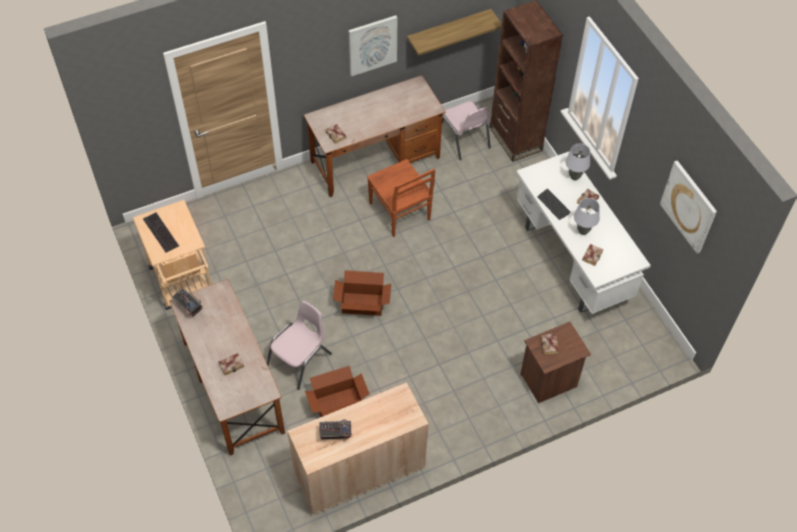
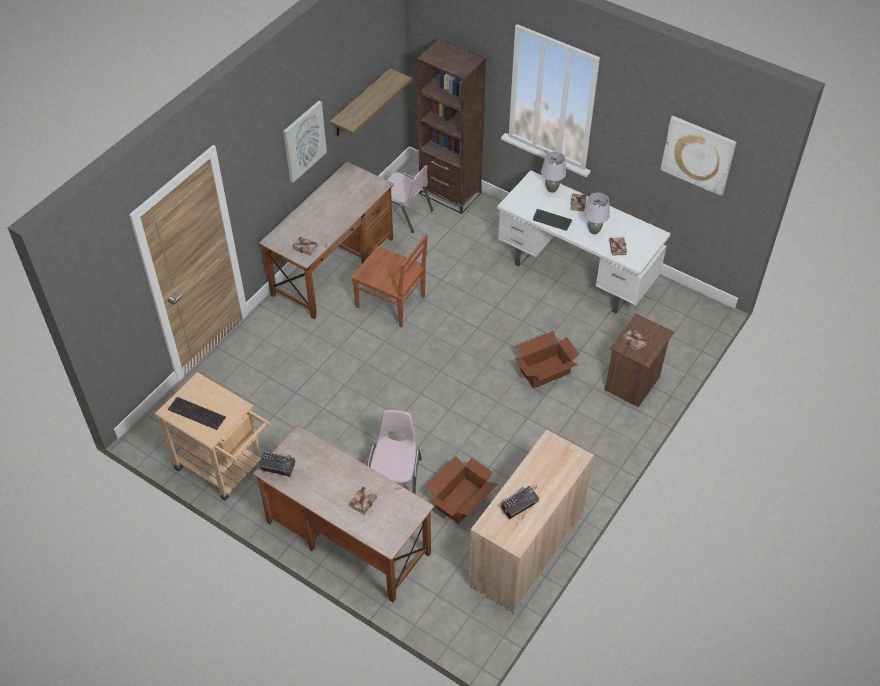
camera: 30 degrees left, 5 degrees down
(363, 304) = (418, 400): cardboard box -> cardboard box (545, 372)

